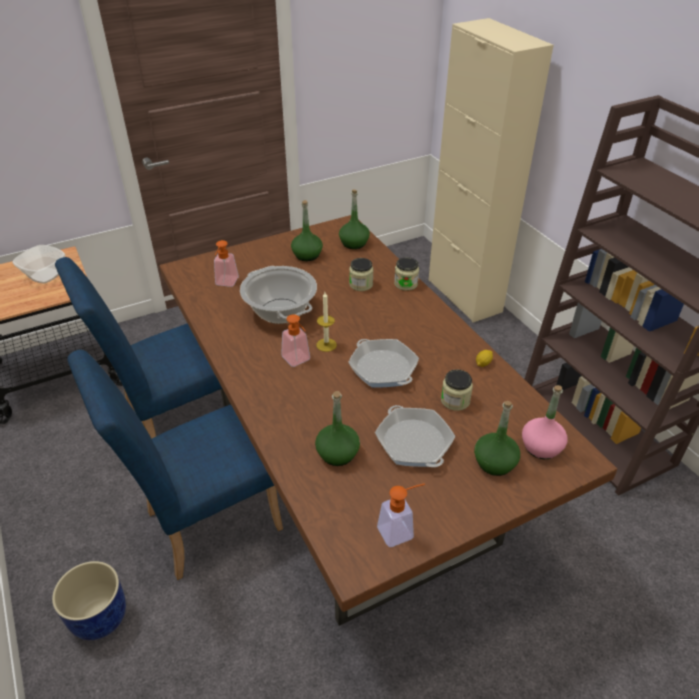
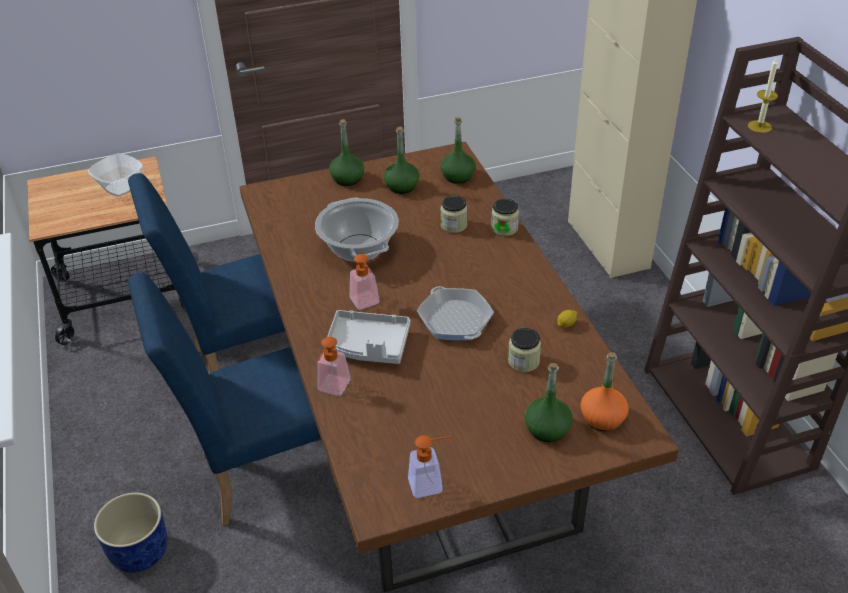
camera: 10 degrees right, 0 degrees up
(225, 283) = (306, 213): soap dispenser -> soap dispenser (331, 389)
(309, 400) = (368, 345): none -> grey tray
(326, 345) = (400, 289): candle -> candle (759, 126)
(337, 453) = (386, 403): green bottle -> green bottle (347, 179)
(414, 442) = (467, 400): frying pan -> none
(541, 447) = (602, 418): pink bottle -> orange bottle

